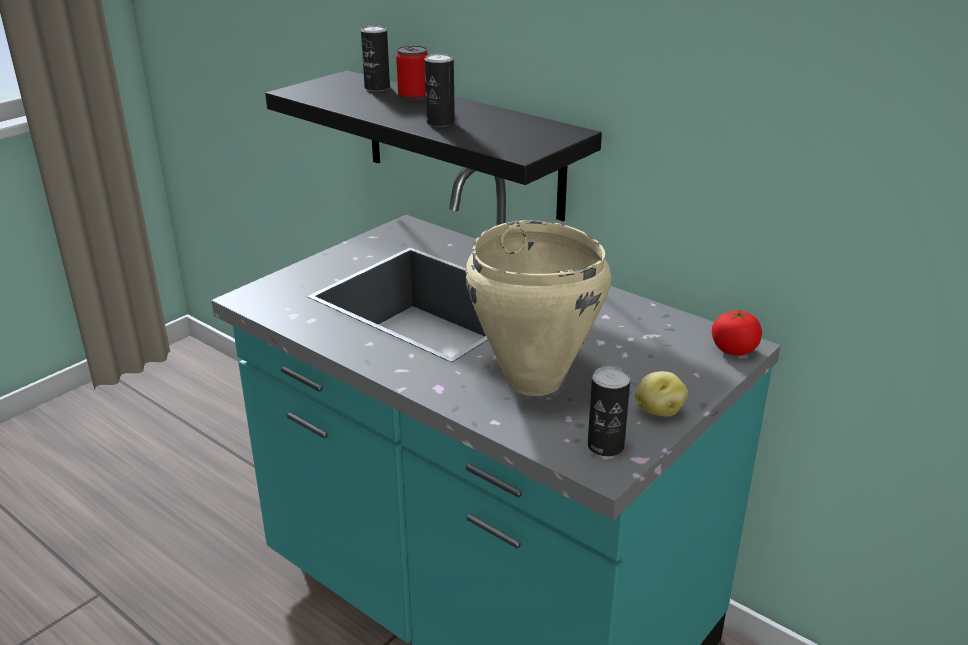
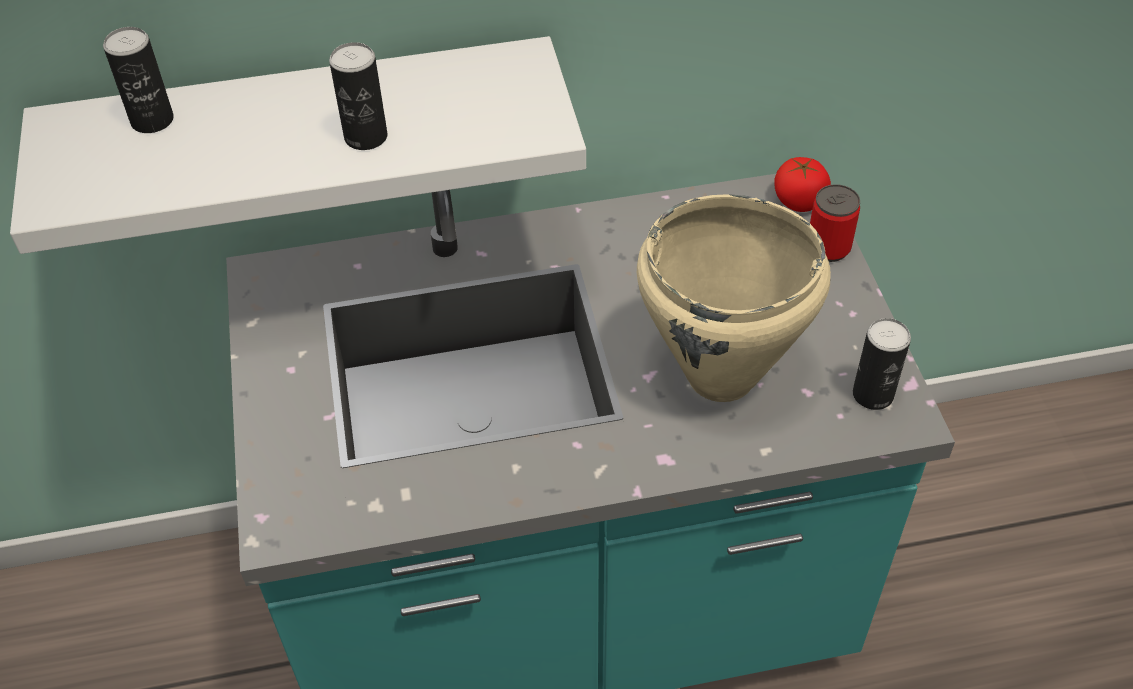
camera: 50 degrees left, 20 degrees up
(413, 96) = (235, 107): can -> can (828, 247)
(462, 144) = (306, 129): black shelf -> white shelf
(658, 410) = (849, 321): potato -> none

